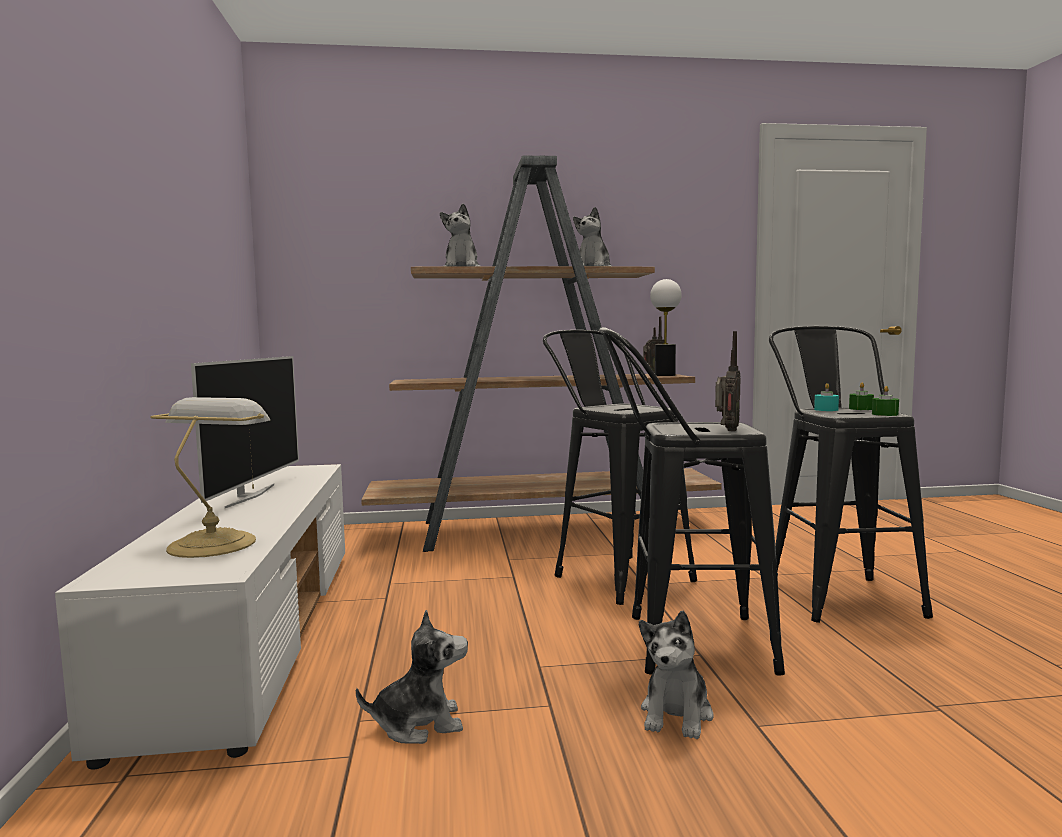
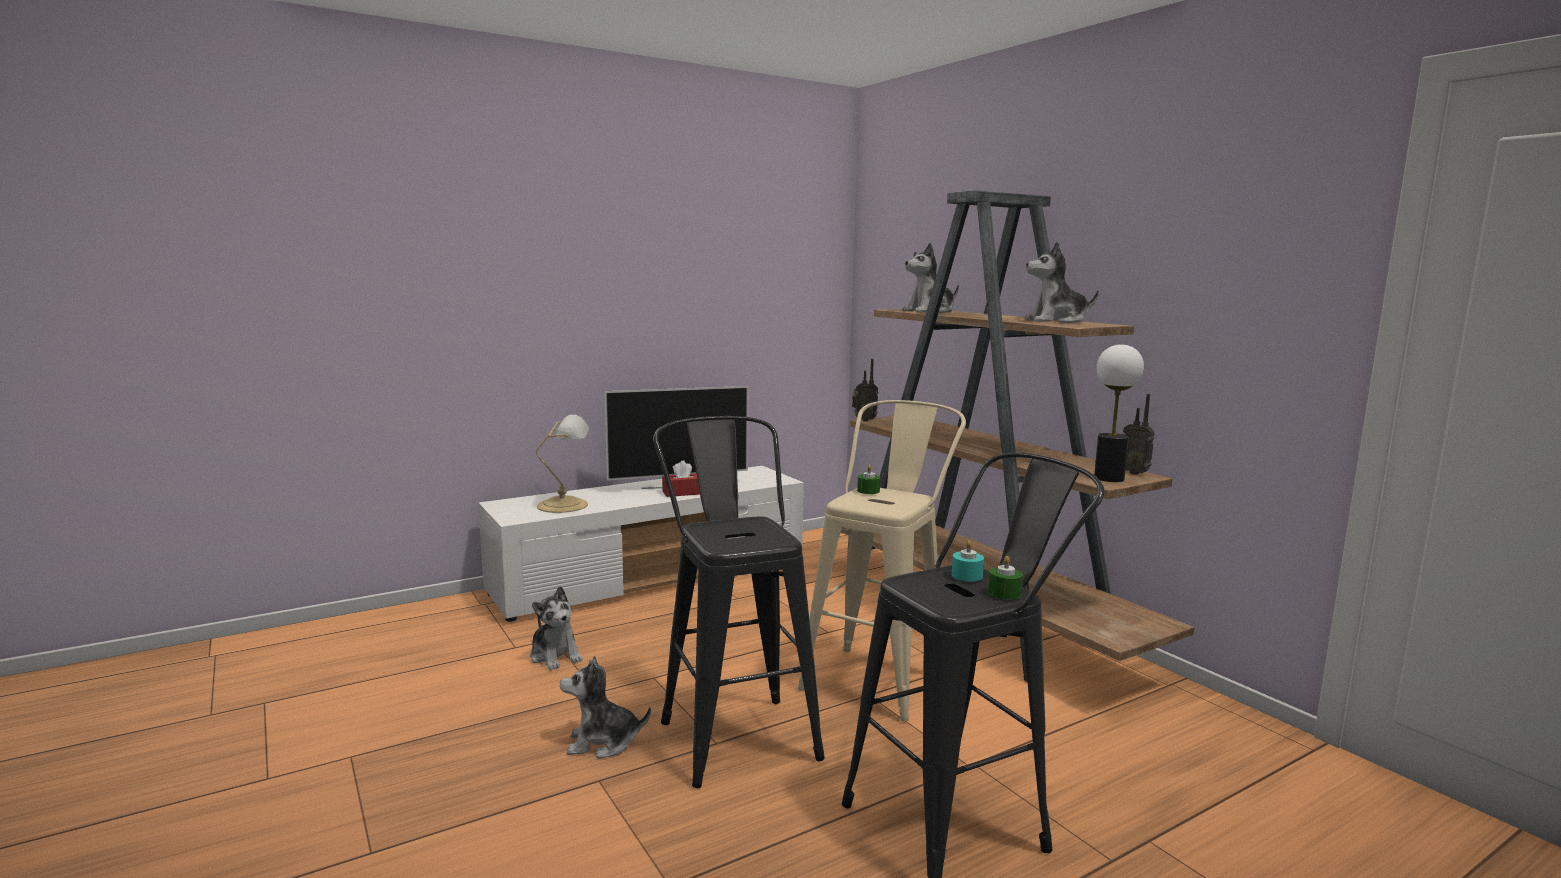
camera: 65 degrees right, 5 degrees up
(285, 496) = (683, 493): none -> red tissue box
(615, 575) = (880, 676): black stool -> beige stool
(726, 430) = (732, 542): radio -> radio (863, 420)
(885, 414) = (945, 603): green candle -> green candle (868, 491)

